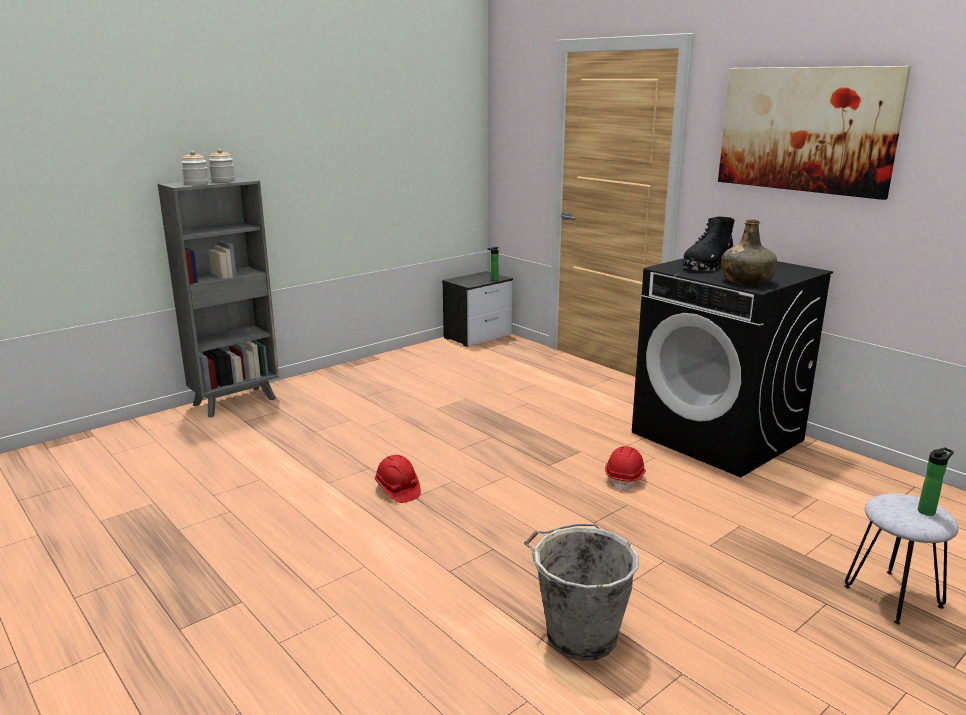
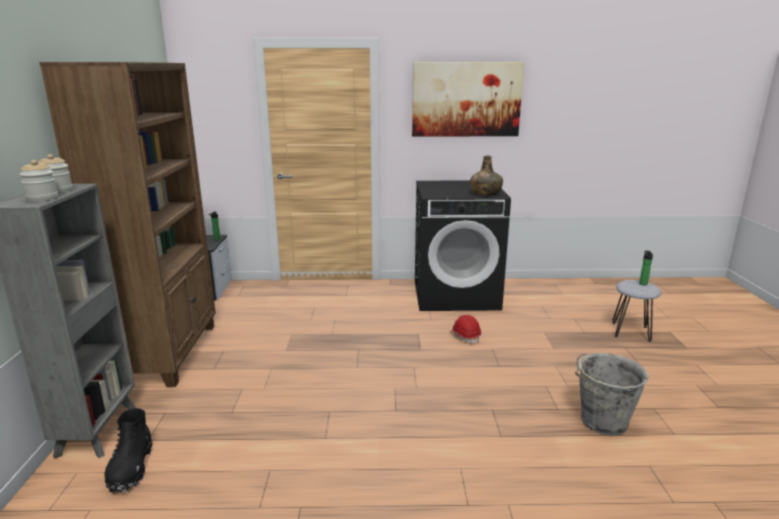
camera: 50 degrees left, 0 degrees up
(359, 373) = (169, 353): none -> brown bookcase
(397, 490) = (377, 413): red hard hat -> none
(706, 266) = (443, 190): black boot -> black boot (131, 468)

